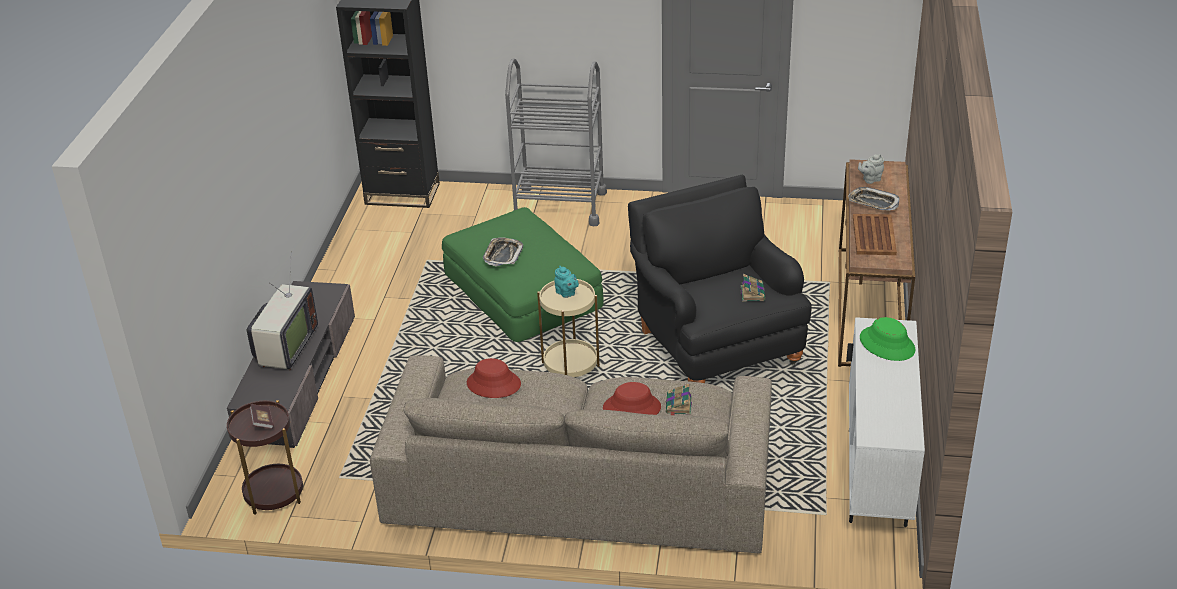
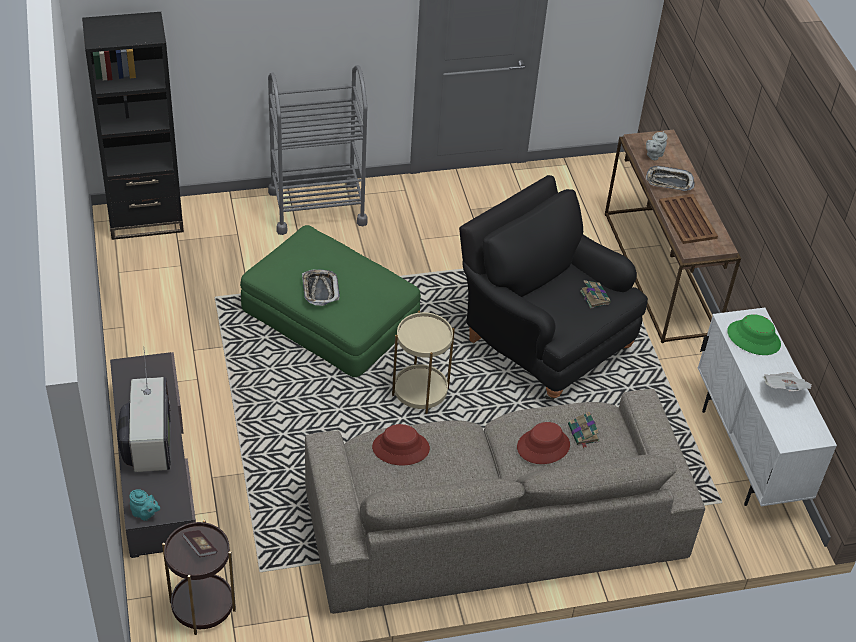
camera: 25 degrees left, 10 degrees up
(566, 293) = (422, 330): turquoise teapot -> turquoise teapot (145, 514)
(893, 393) = (784, 390): none -> newspaper

